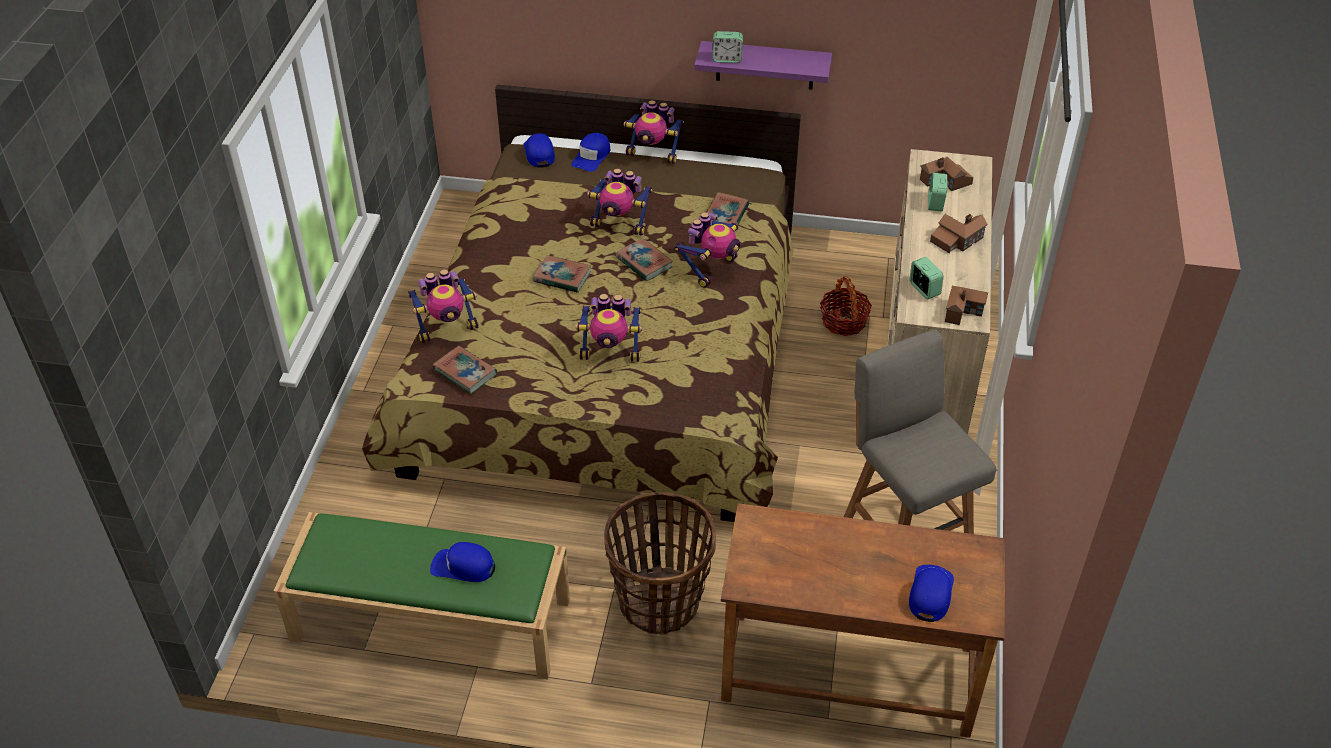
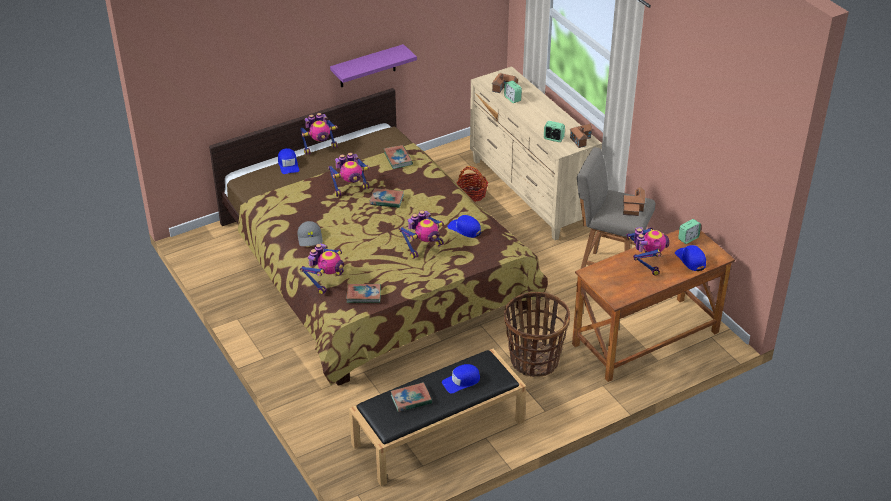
camera: 40 degrees left, 5 degrees down
(429, 620) = (438, 434): green bench -> black bench
(498, 263) = (310, 238): none -> grey cap
(539, 153) = (256, 176): blue cap -> blue cap (464, 229)
(562, 277) = (354, 227): book -> book (411, 399)
(711, 269) = (423, 186): toy robot -> toy robot (646, 263)
(727, 59) = (355, 69): alarm clock -> alarm clock (688, 238)
(957, 240) = (541, 110): toy house -> toy house (633, 207)

